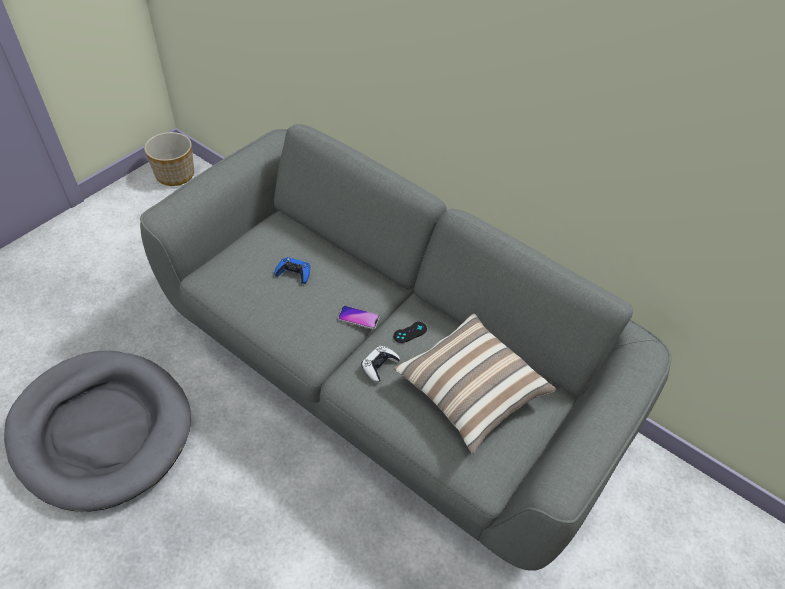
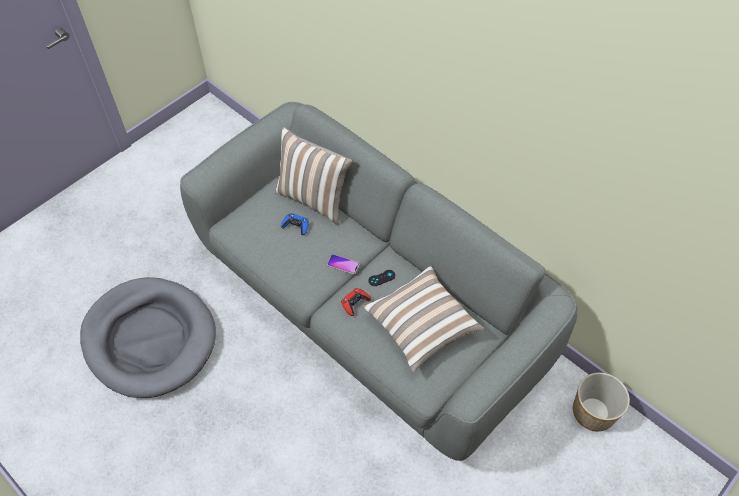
camera: 10 degrees right, 5 degrees up
(176, 174) = (207, 122): planter -> planter (594, 412)
(314, 241) = (314, 199): none -> pillow
(379, 365) = (355, 303): white game controller -> red game controller

